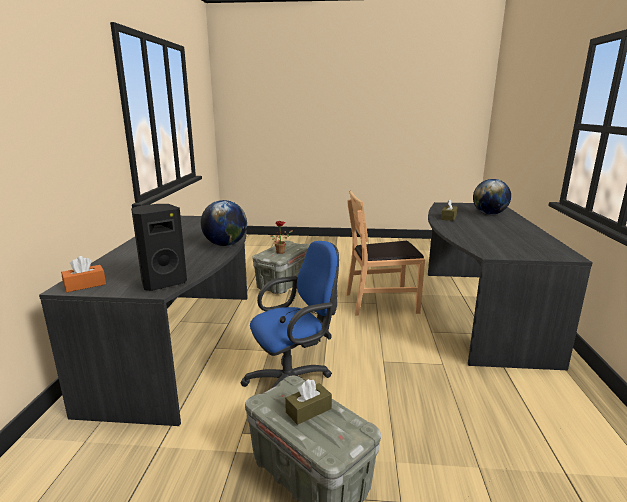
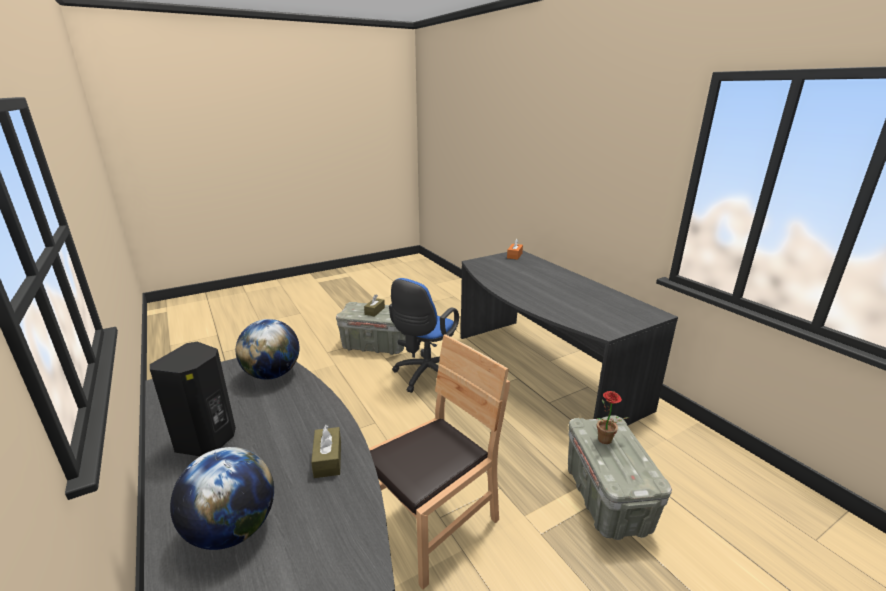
camera: 145 degrees right, 5 degrees up
(163, 283) = (482, 265): black speaker -> black speaker (208, 440)
(225, 244) = (518, 297): globe -> globe (272, 374)

